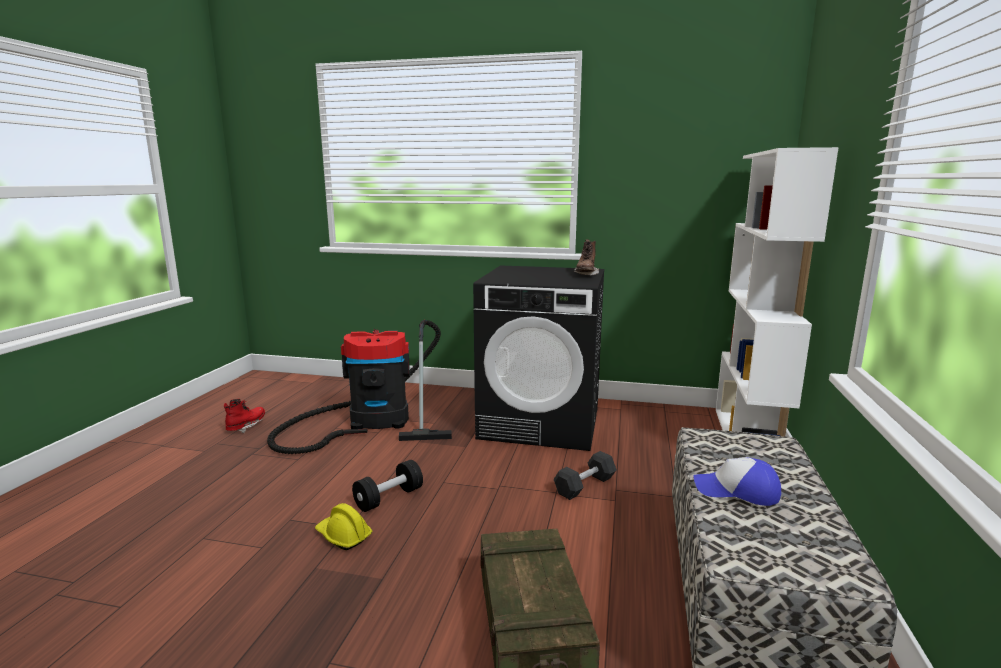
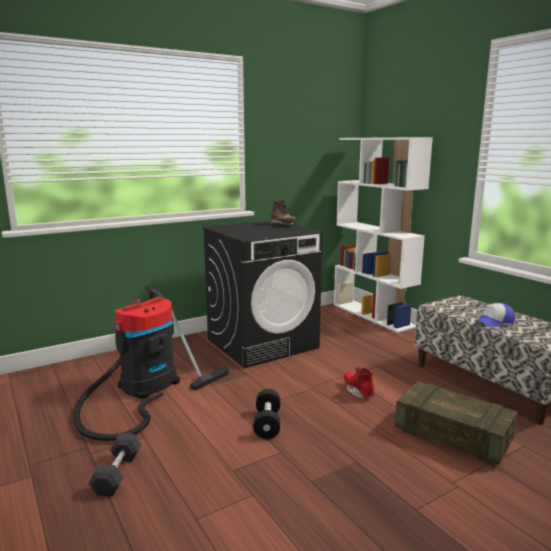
camera: 45 degrees left, 0 degrees up
(246, 426) = (28, 440): red boot -> red boot (358, 391)
(343, 536) = (288, 457): yellow hard hat -> none
(585, 485) = (351, 366): black dumbbell -> black dumbbell (117, 474)

